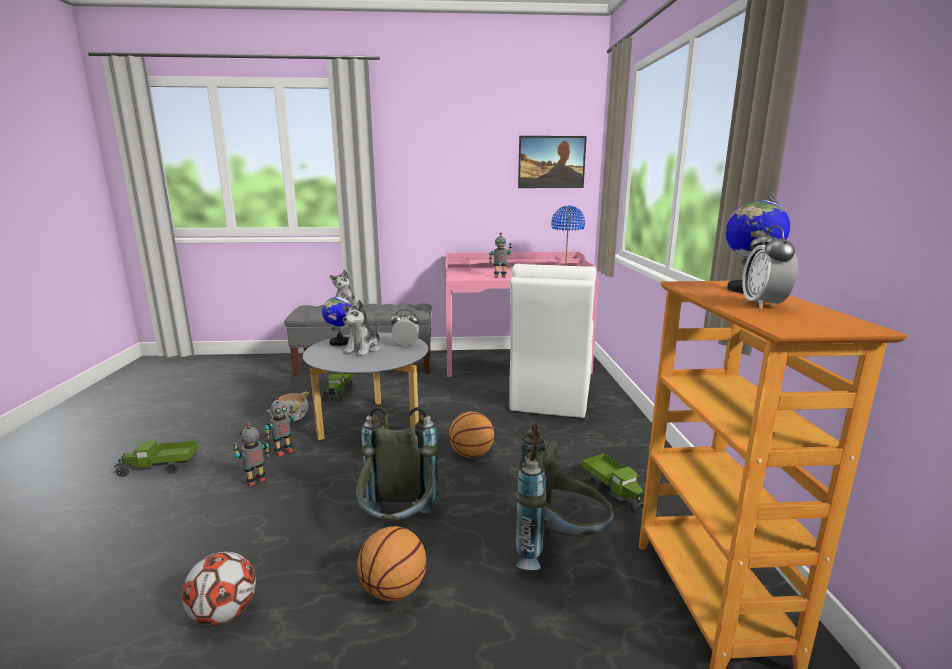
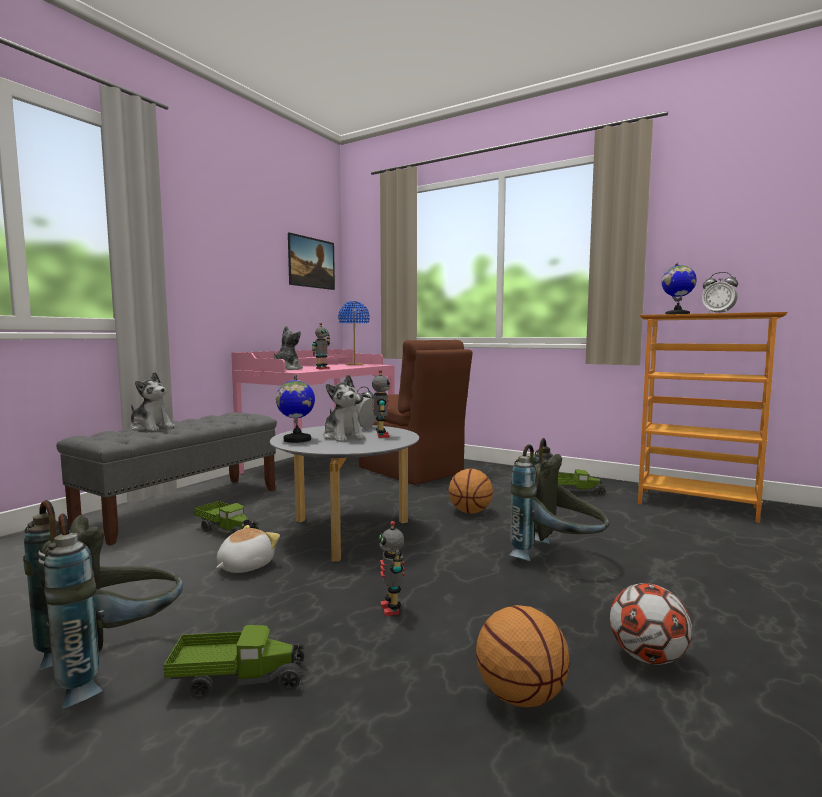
camera: 55 degrees left, 10 degrees down
(159, 468) = (238, 679): toy truck -> toy truck turned 120 degrees counterclockwise
(283, 451) = (337, 583): toy robot -> toy robot (381, 436)
(393, 589) = (647, 577): basketball -> basketball (519, 696)
(473, 273) = (286, 369): none -> plush toy
(550, 397) = (412, 471): white chair -> brown chair
(558, 549) = (627, 520): grey backpack -> grey backpack (114, 663)

